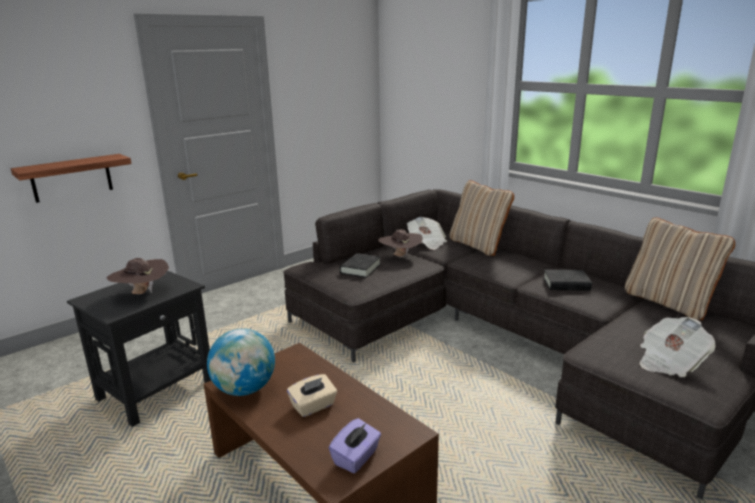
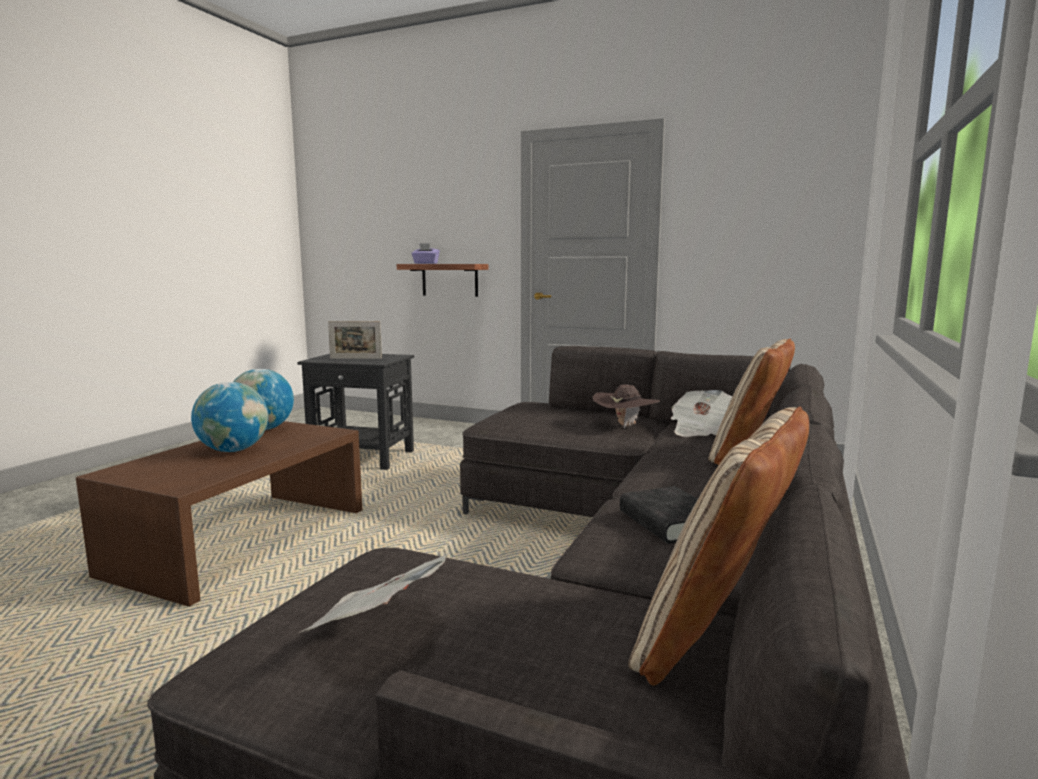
camera: 65 degrees right, 10 degrees down
(142, 293) = (356, 358): brown hat -> picture frame
(313, 406) = (233, 450): beige tissue box -> globe
(356, 458) = (143, 474): purple tissue box -> purple tissue box (425, 263)
(360, 269) = (553, 417): black book -> none

